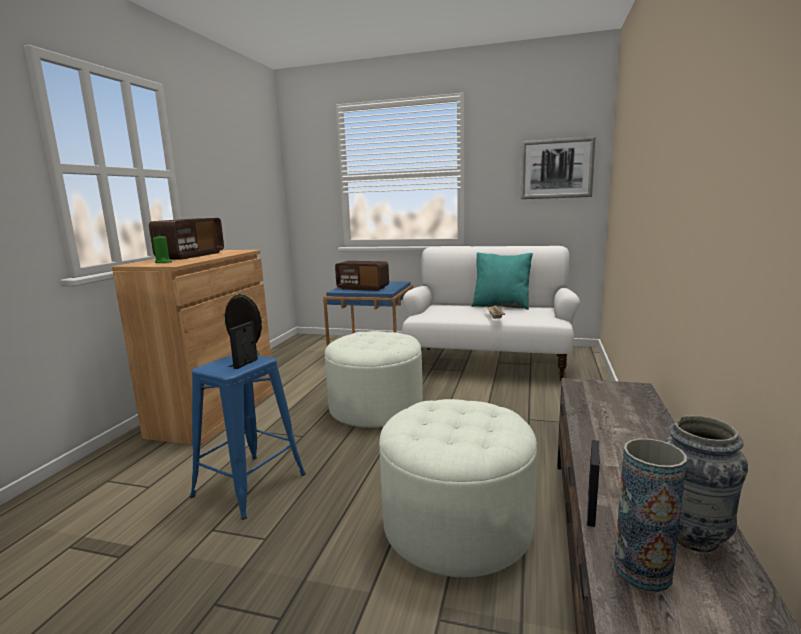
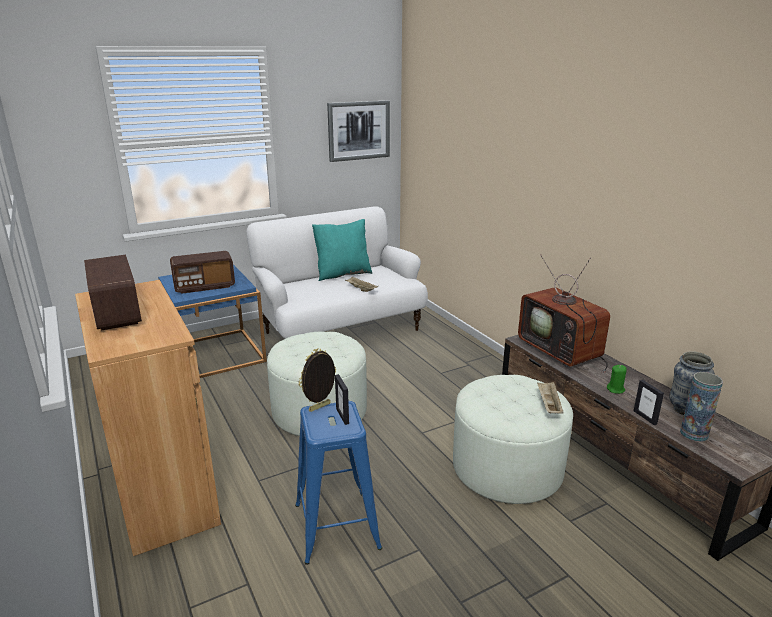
camera: 45 degrees left, 10 degrees up
(163, 262) = (141, 336): green candle -> green candle (615, 389)
(478, 442) = (548, 405): none -> beige tray
(612, 408) = (562, 351): none -> television

